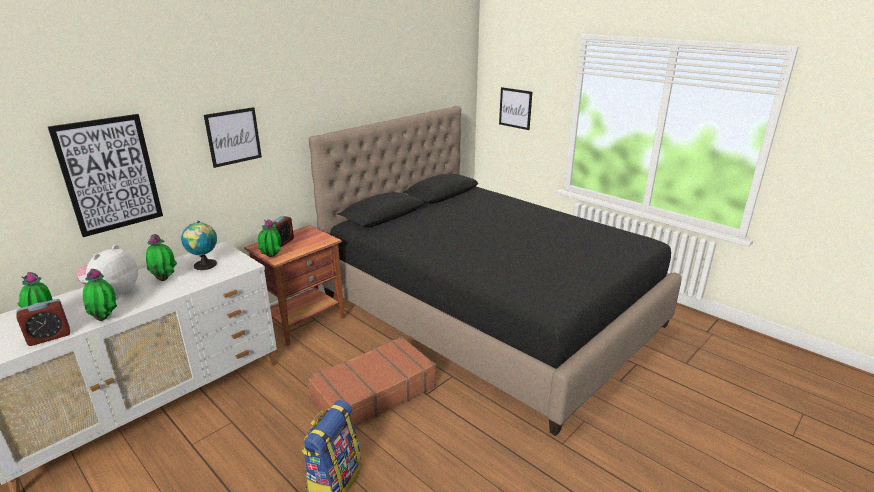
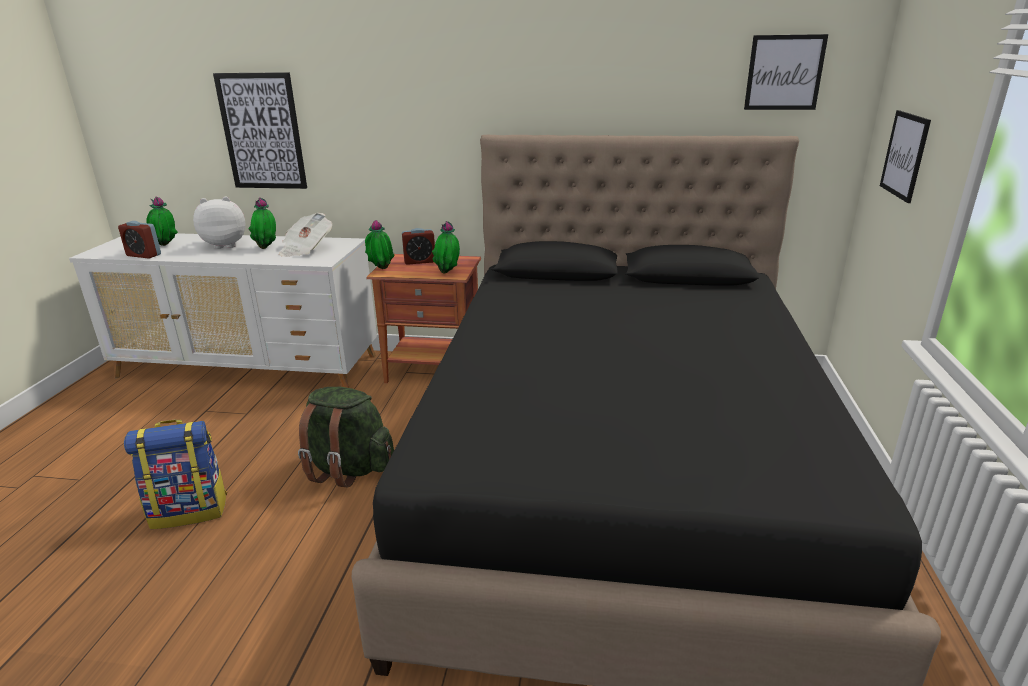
camera: 55 degrees right, 0 degrees up
(106, 318) = (183, 257): potted plant -> potted plant (448, 273)
(205, 265) = (306, 250): globe -> newspaper
(233, 137) = (390, 117): picture -> picture (784, 73)
(373, 393) = (348, 469): brown suitcase -> green backpack

